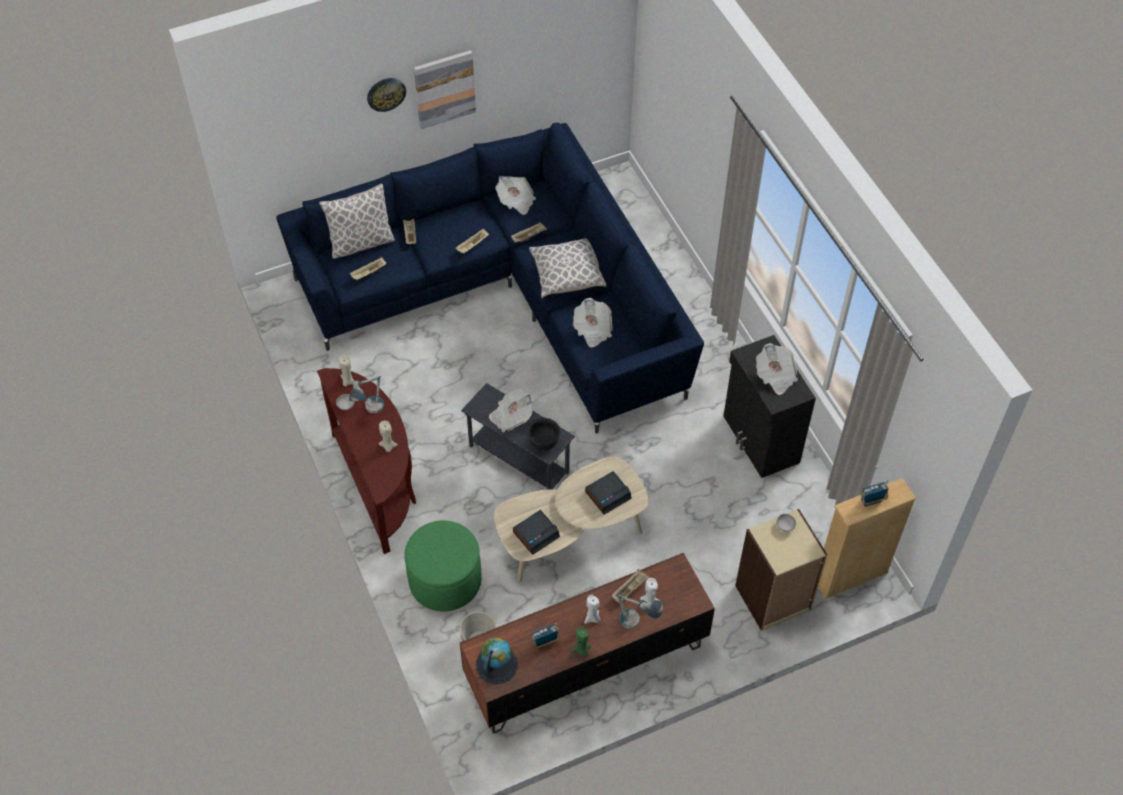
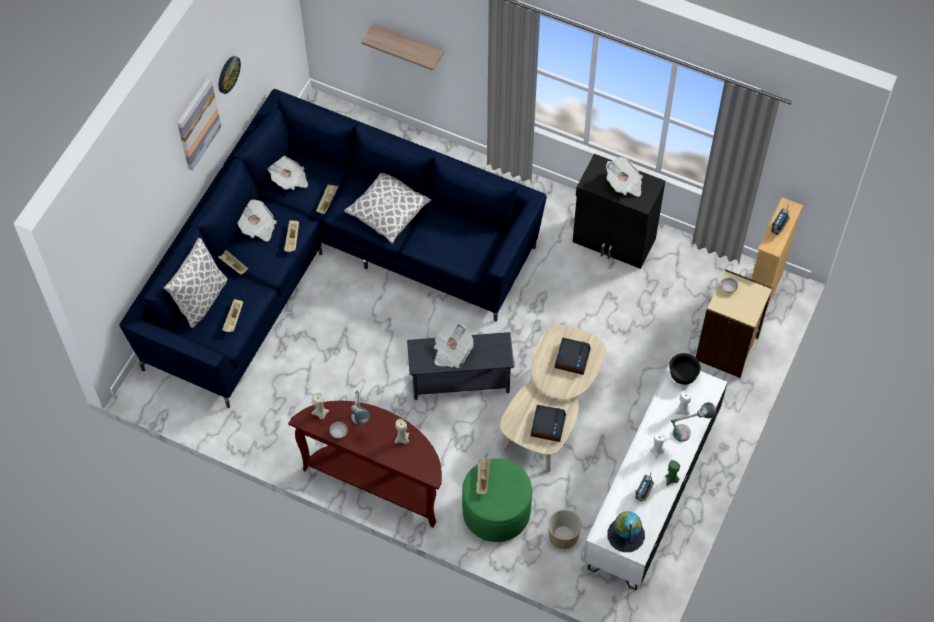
camera: 40 degrees left, 5 degrees up
(386, 94) = (164, 159): wall clock -> wall clock (228, 74)
(543, 442) = (493, 353): black bowl -> black bowl (683, 376)
(585, 665) = (650, 493): brown tv stand -> white tv stand
(592, 330) = (449, 242): newspaper -> newspaper (257, 227)
(629, 589) = (661, 412): beige tray -> beige tray (482, 478)
(689, 145) = (408, 45): none -> shelf

